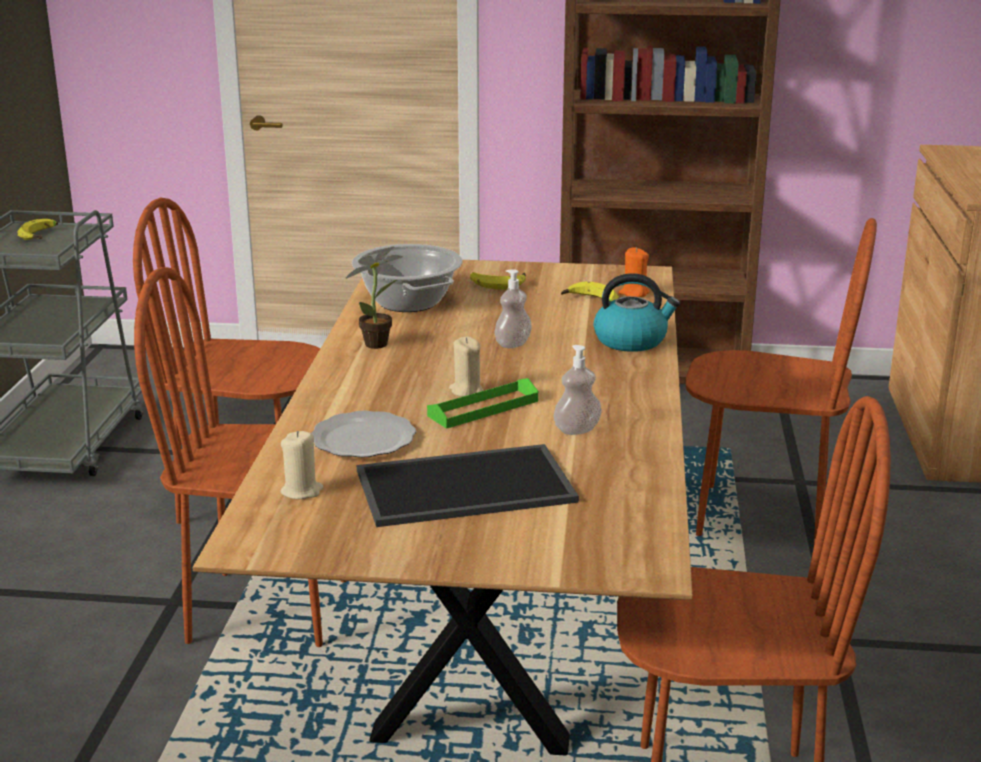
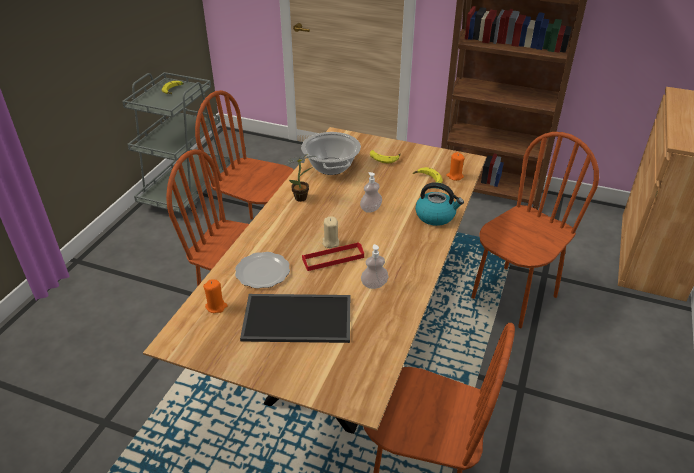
camera: 15 degrees right, 15 degrees up
(302, 491) = (216, 306): beige candle -> orange candle
(483, 408) = (333, 258): green tray -> red tray
(761, 518) = (513, 297): brown chair -> brown chair turned 75 degrees counterclockwise

